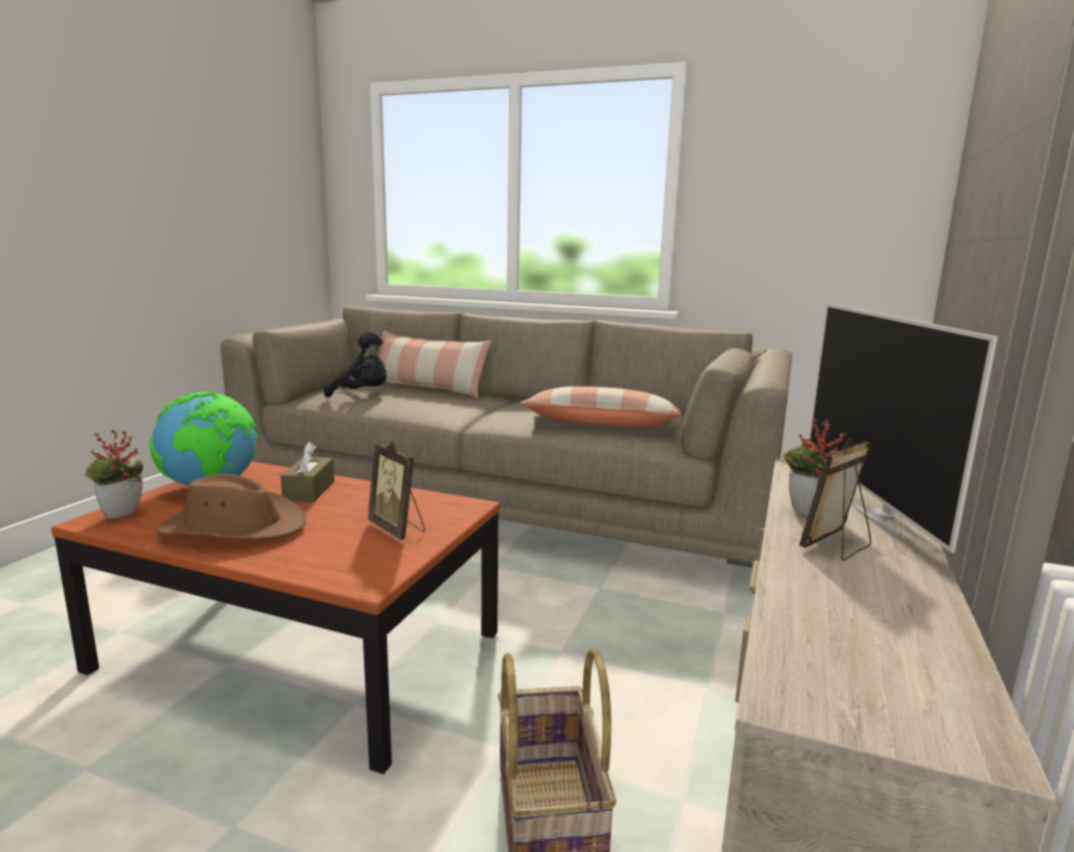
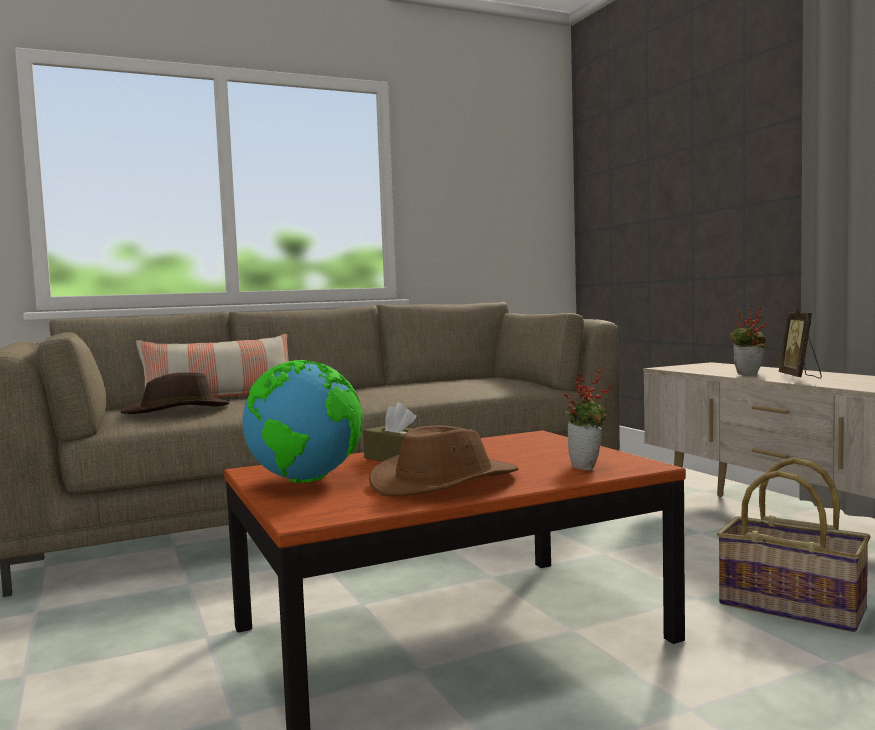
camera: 45 degrees left, 10 degrees down
(122, 515) = (316, 509): potted plant -> potted plant (588, 467)
(362, 394) = (177, 410): black plush toy -> brown hat
(398, 529) = (550, 451): picture frame -> none
(601, 425) = (462, 386): pillow -> none
(875, 514) = (762, 370): television -> none

